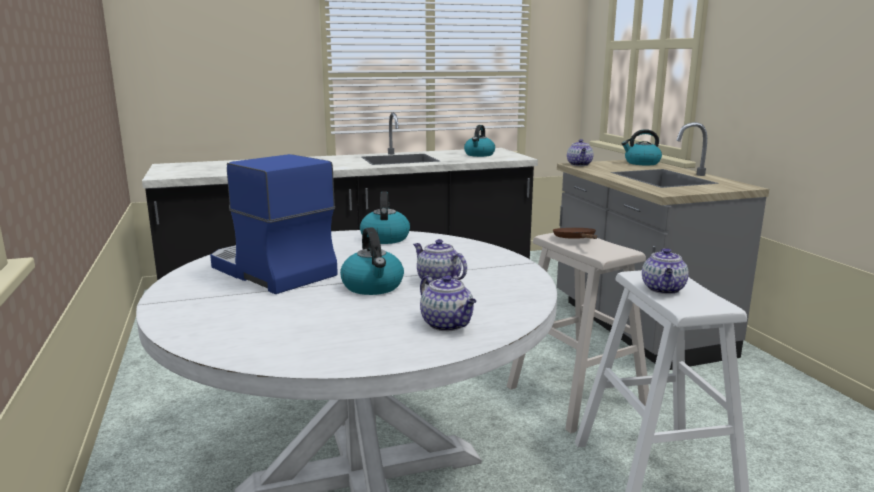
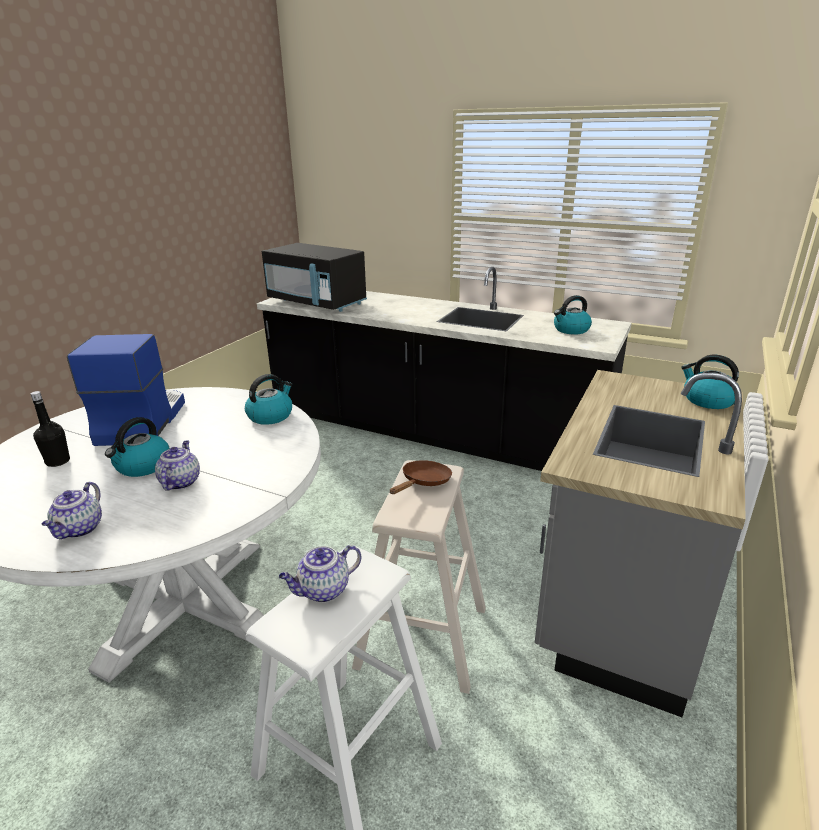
camera: 45 degrees right, 10 degrees up
(216, 171) = (317, 303): none -> black microwave
(272, 312) = (58, 461): none -> black bottle
(579, 164) = (615, 380): teapot -> none

